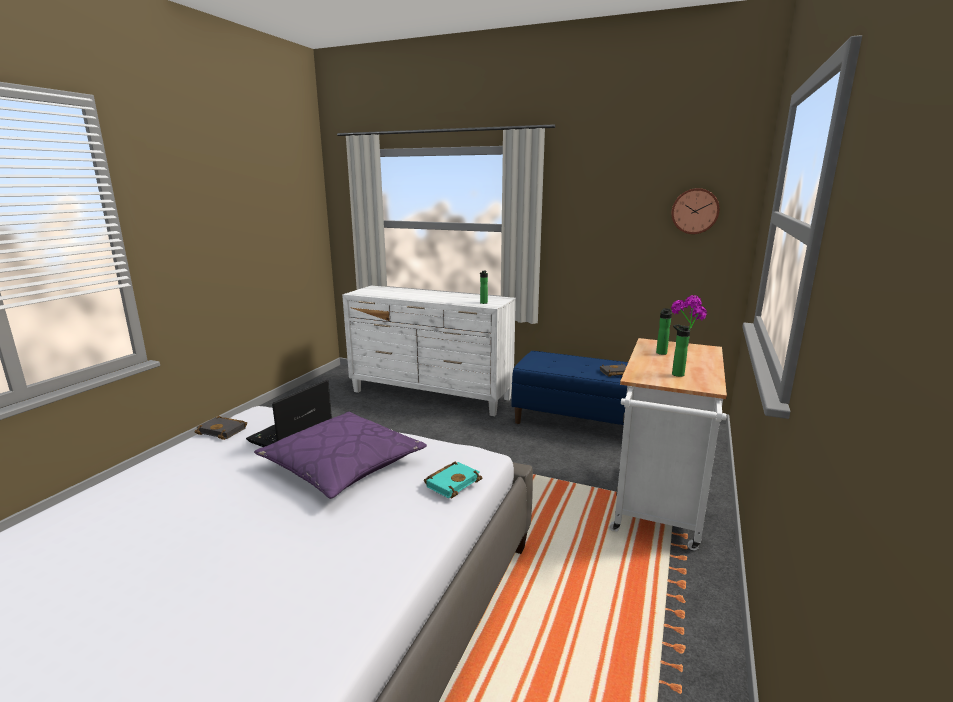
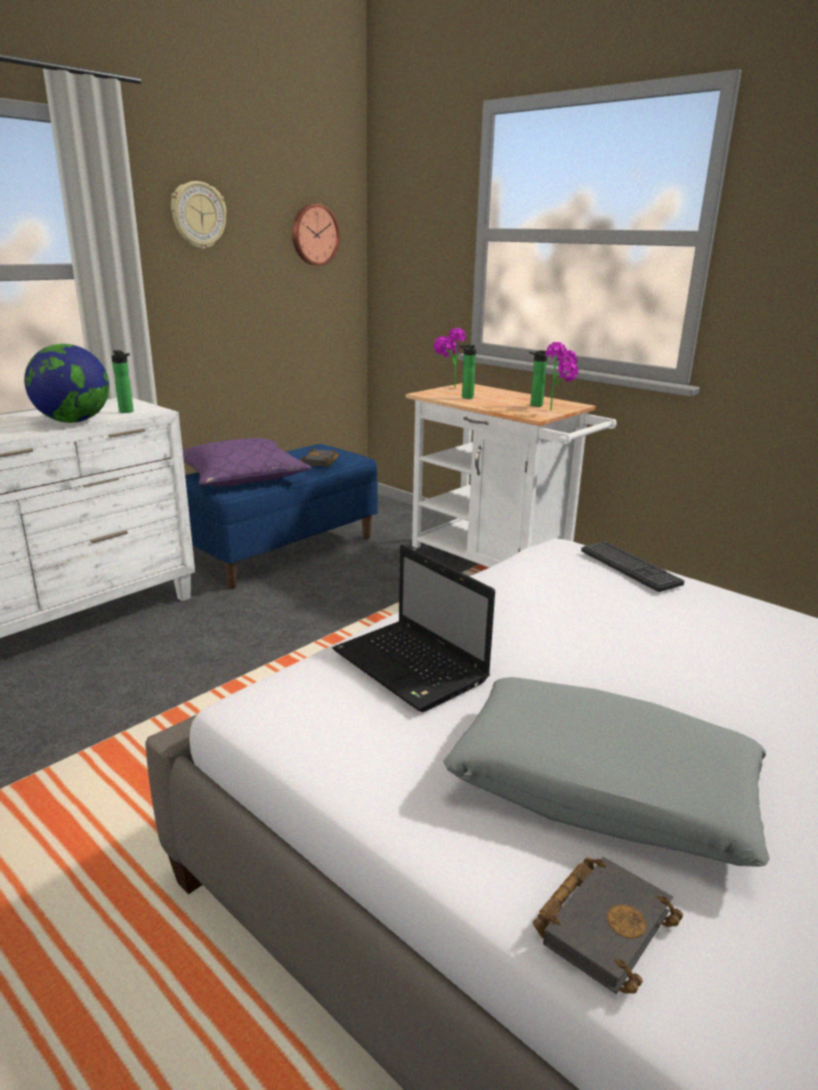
camera: 70 degrees left, 5 degrees up
(183, 491) = (603, 788): none -> grey pillow
(224, 430) = (337, 748): black book -> black book (603, 923)
(342, 465) = (555, 630): purple pillow -> purple pillow (241, 476)
(452, 482) = (630, 567): turquoise book -> keyboard
(455, 301) = (73, 421): none -> globe
(593, 198) = (198, 215): none -> wall clock
(674, 383) = (559, 410): none -> potted plant

